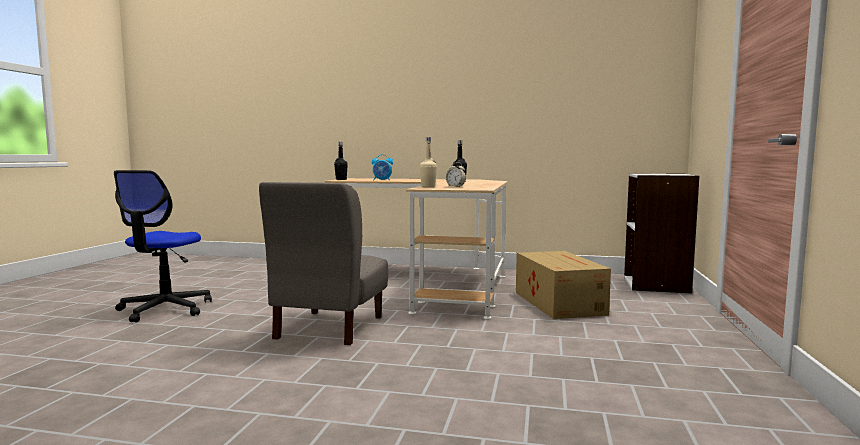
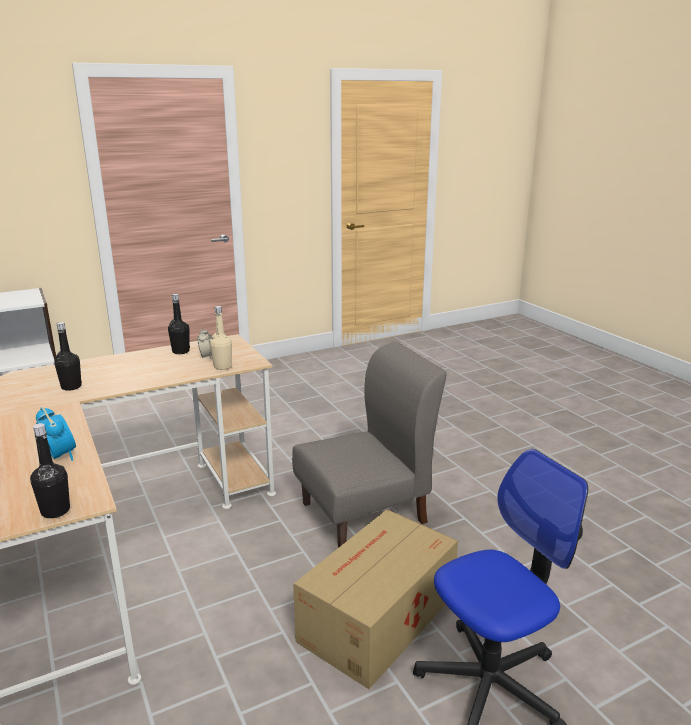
camera: 130 degrees left, 15 degrees up
(478, 186) = (181, 351): none -> black bottle
(558, 302) = (154, 441): cardboard box -> cardboard box (375, 618)

